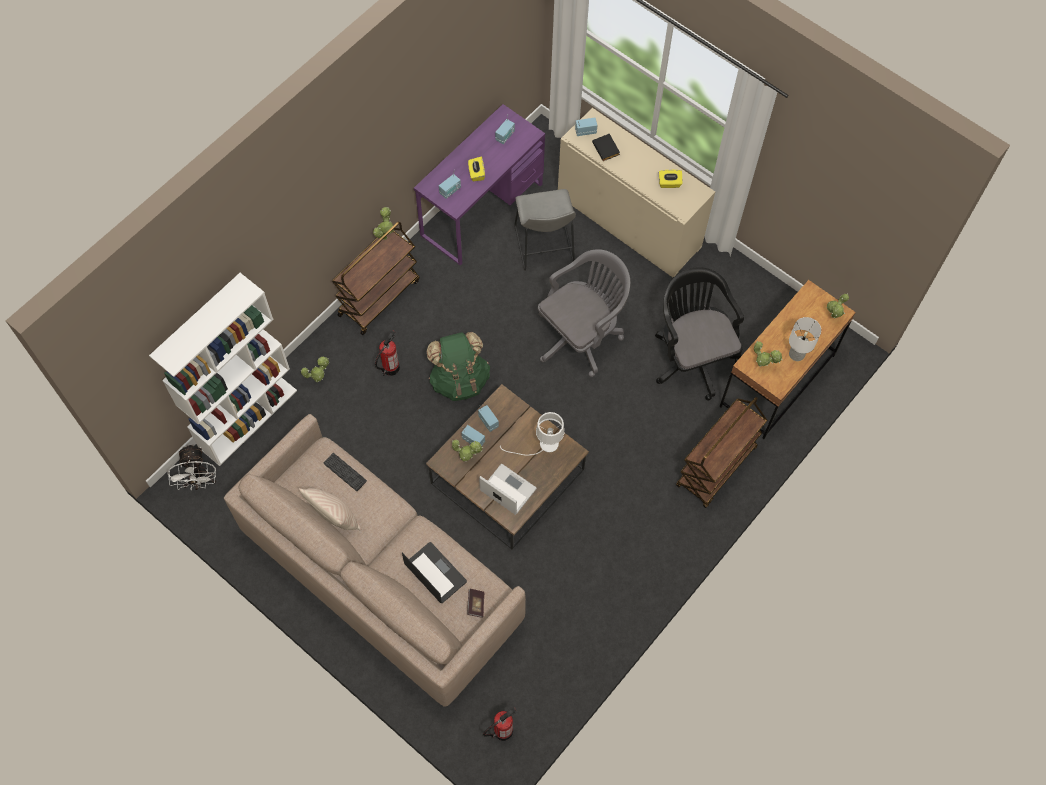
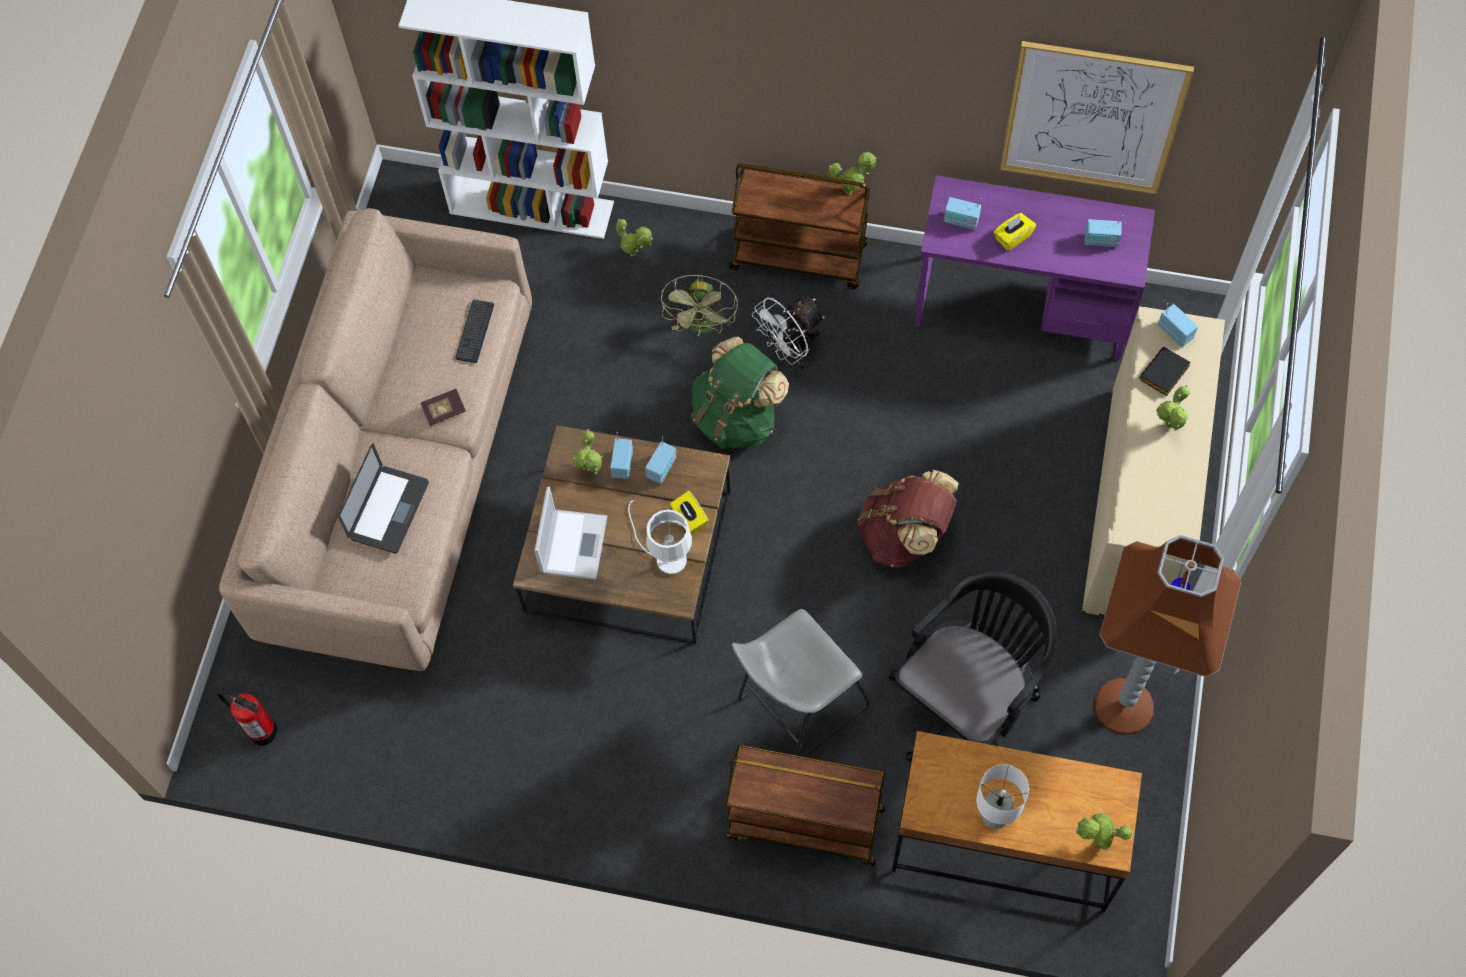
camera: 65 degrees right, 0 degrees up
(199, 482) = (416, 205): white fan -> white fan (790, 352)
(335, 517) = (405, 355): beige pillow -> none
(390, 368) = (703, 327): fire extinguisher -> green fan
(465, 84) = (1092, 118): none -> picture
(476, 604) = (373, 583): book -> book (444, 411)
(544, 248) = (1014, 416): grey stool -> grey stool (796, 707)
(581, 335) = (905, 535): grey office chair -> brown backpack
(669, 183) = (1165, 487): yellow tissue box -> yellow tissue box (689, 519)
(734, 288) = (1124, 707): none -> brown floor lamp
(762, 365) = (943, 773): potted plant -> potted plant (1169, 427)

